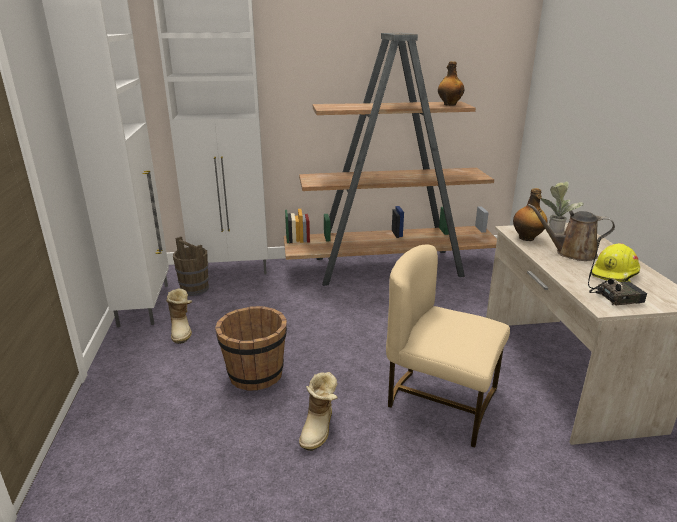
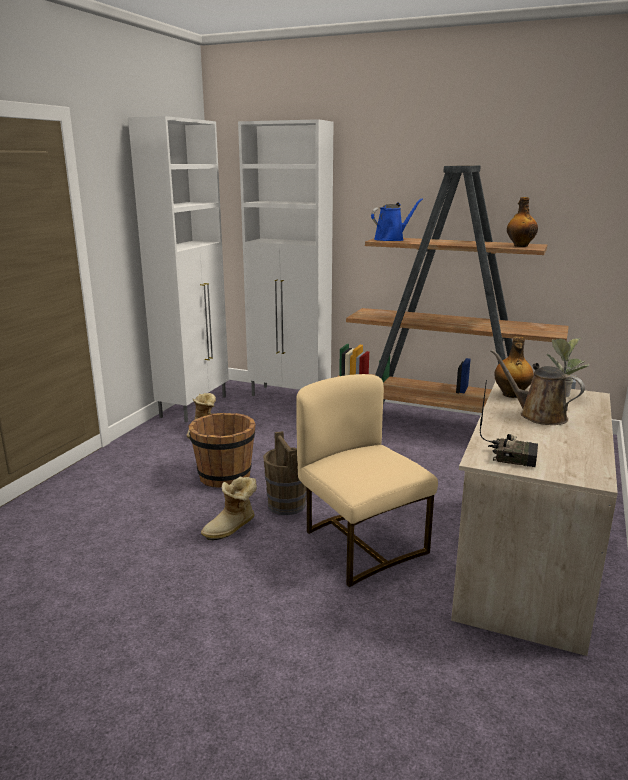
camera: 30 degrees right, 5 degrees down
(194, 288) = (244, 403): brown bucket -> brown bucket (286, 504)
(334, 106) = (391, 239): none -> blue watering can
(615, 274) = (553, 440): yellow hard hat -> none

